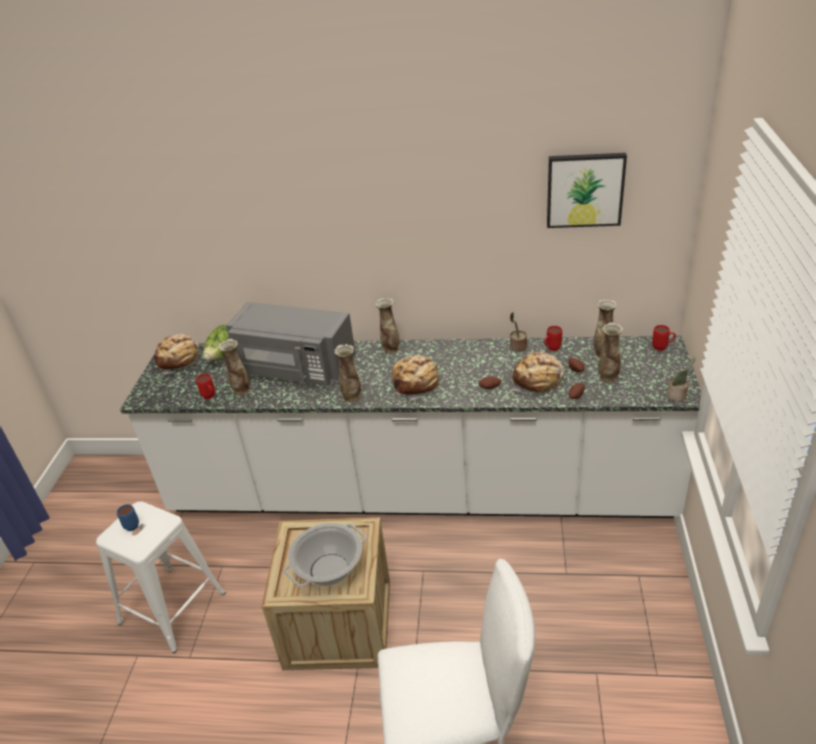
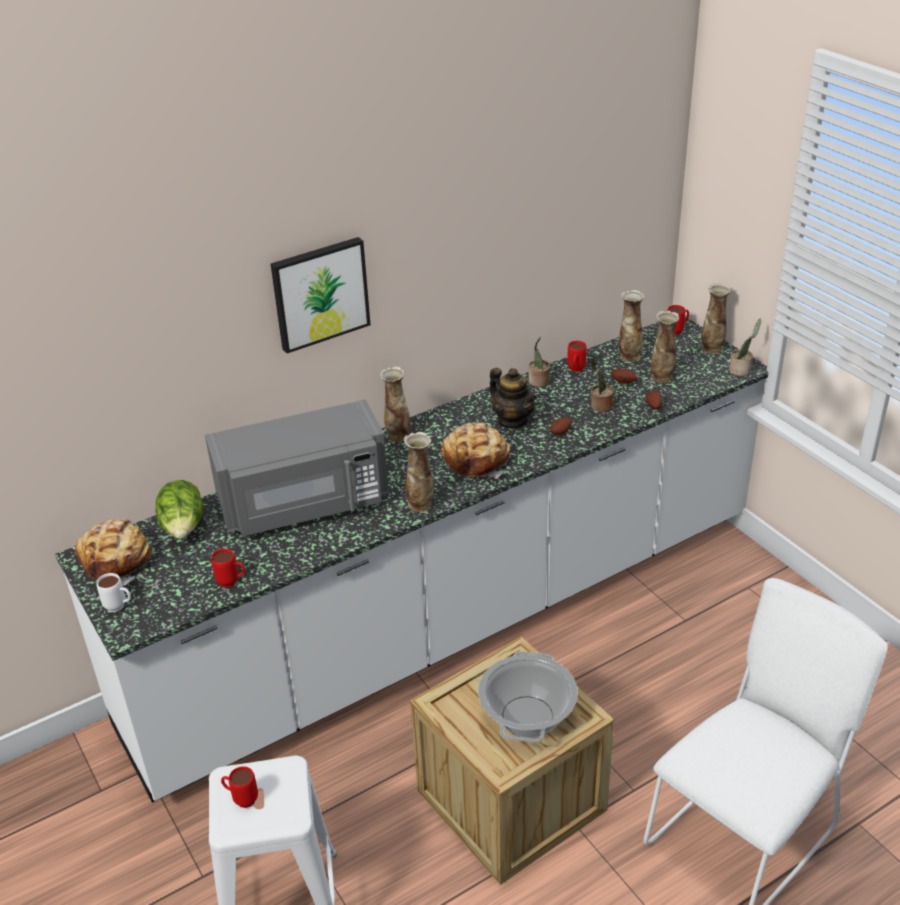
camera: 40 degrees left, 0 degrees up
(131, 525) = (241, 799): blue mug -> red mug
(151, 386) = (119, 607): none -> white mug
(241, 391) = (266, 557): vase -> vase (712, 348)
(469, 367) = (513, 420): none -> teapot
(538, 381) = (600, 406): bread -> potted plant
(584, 189) = (587, 168): picture -> picture (320, 293)

